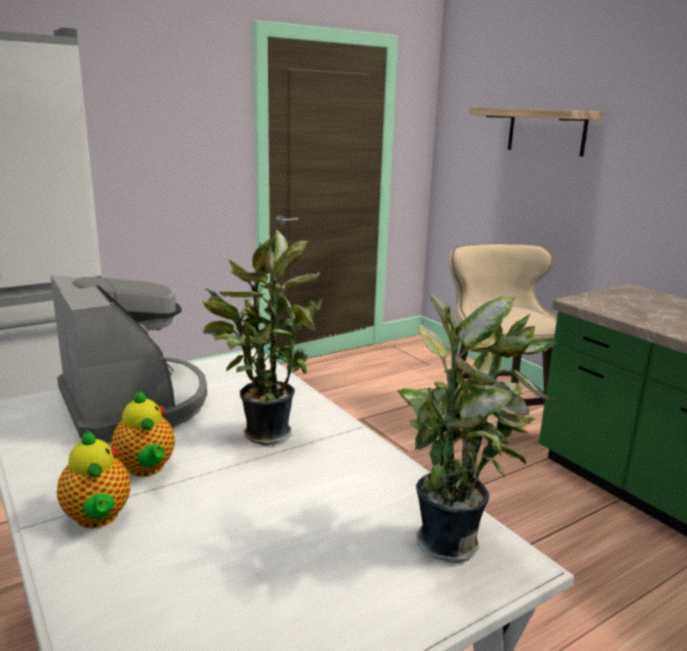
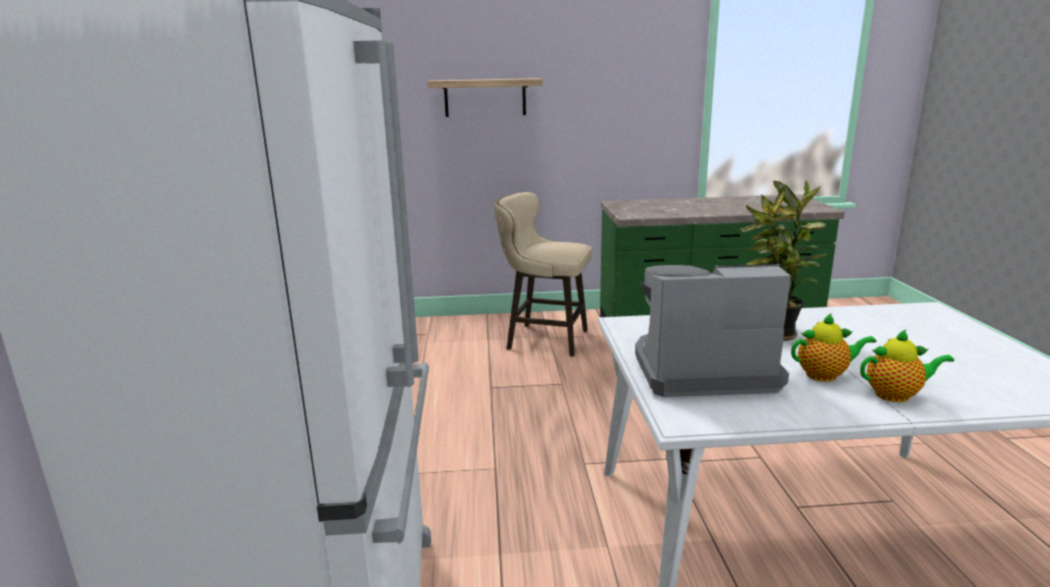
camera: 60 degrees left, 0 degrees up
(453, 541) = (914, 314): potted plant -> none

